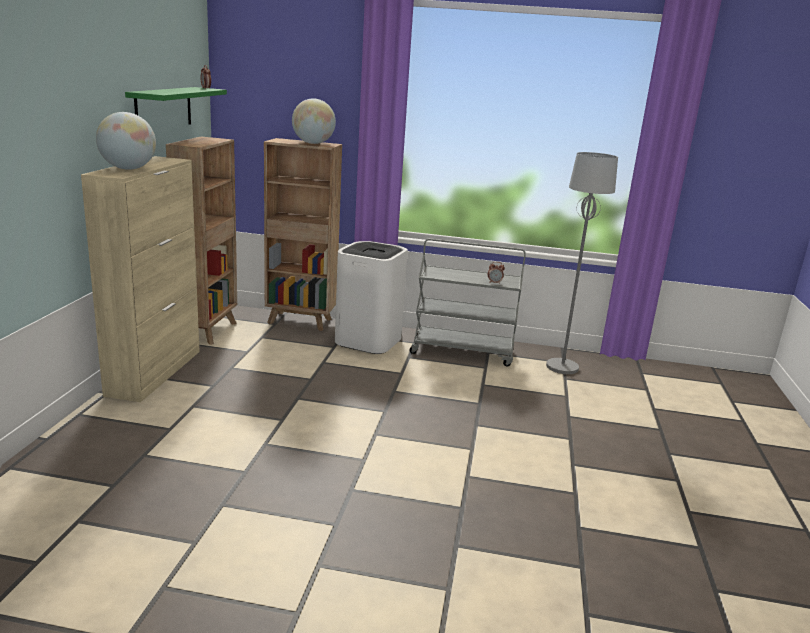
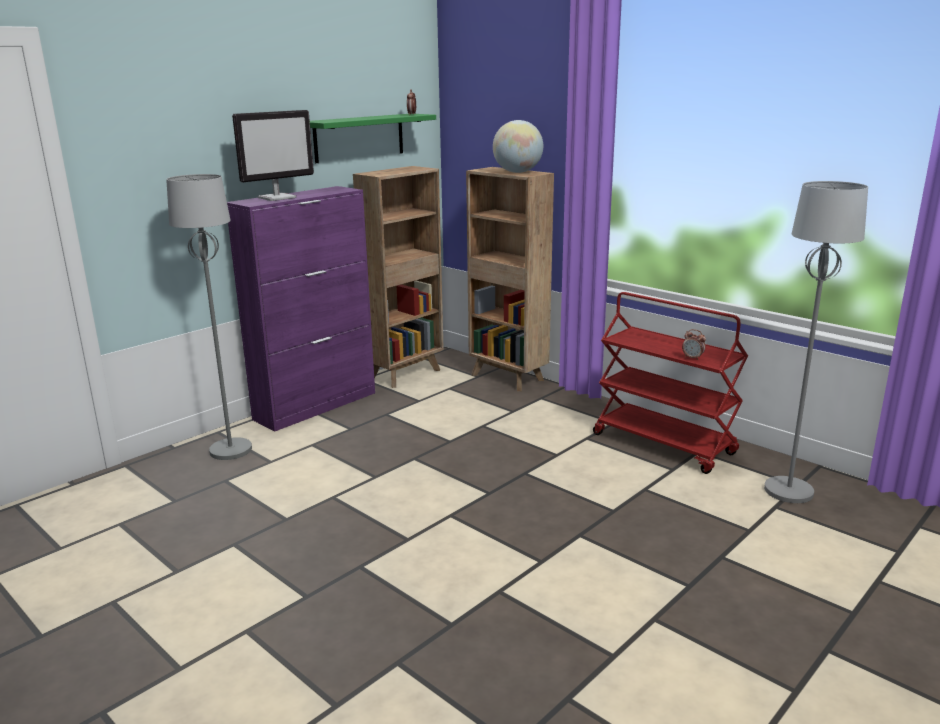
camera: 35 degrees right, 0 degrees up
(115, 428) = (231, 450): none -> grey floor lamp
(128, 169) = (277, 198): globe -> monitor
(155, 372) = (316, 406): beige cabinet -> purple cabinet
(369, 340) = (560, 410): white trash can -> none
(463, 352) = (664, 444): grey cart -> red cart

